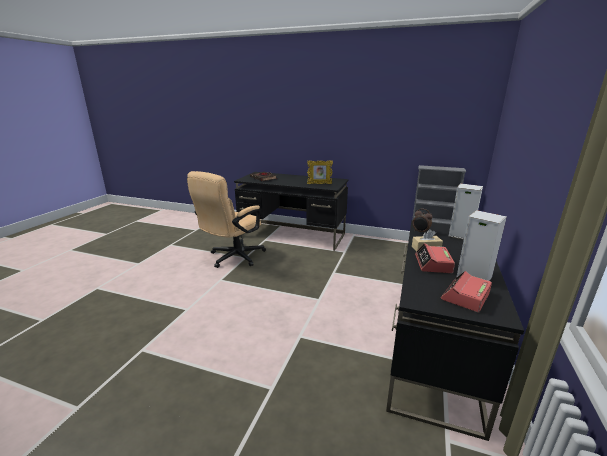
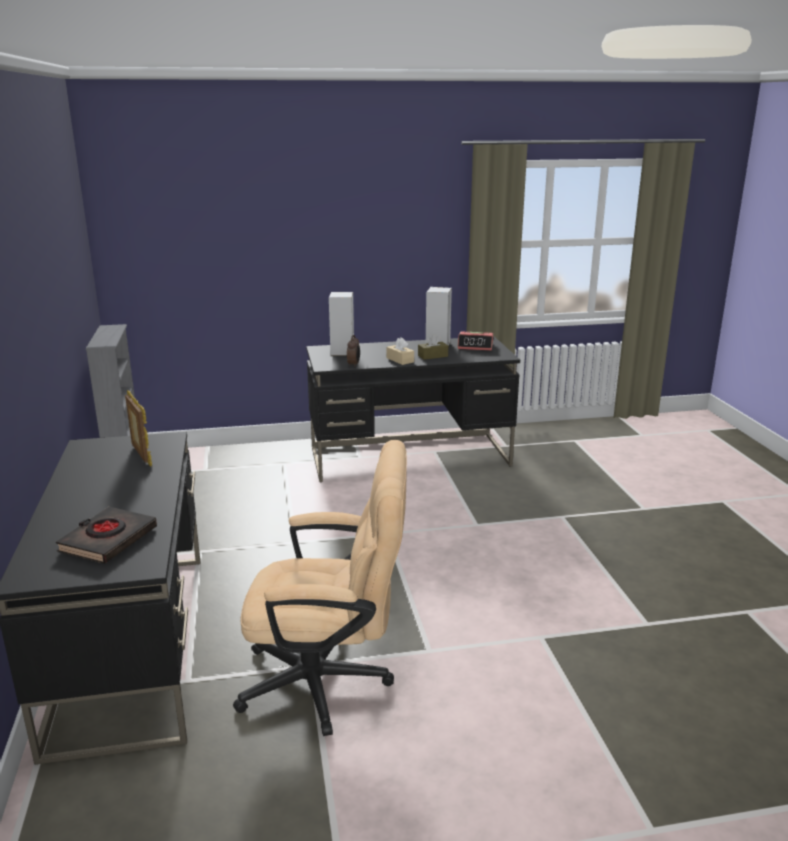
camera: 120 degrees left, 0 degrees up
(433, 264) = (432, 356): alarm clock -> brown tissue box

